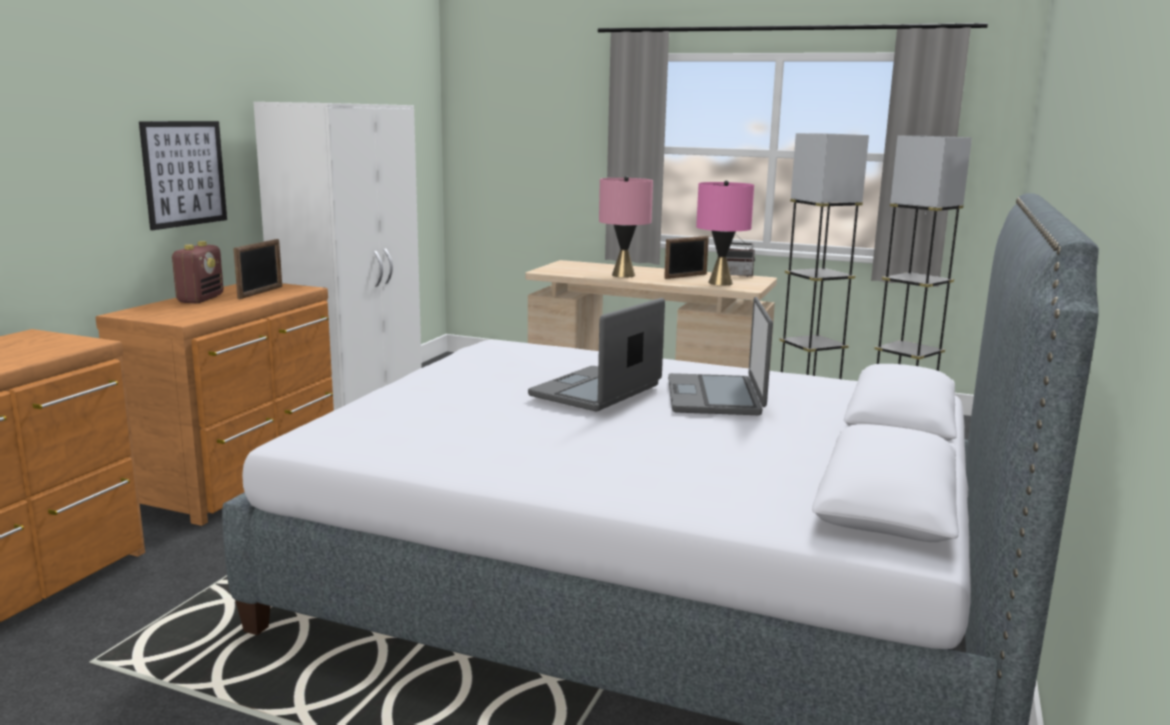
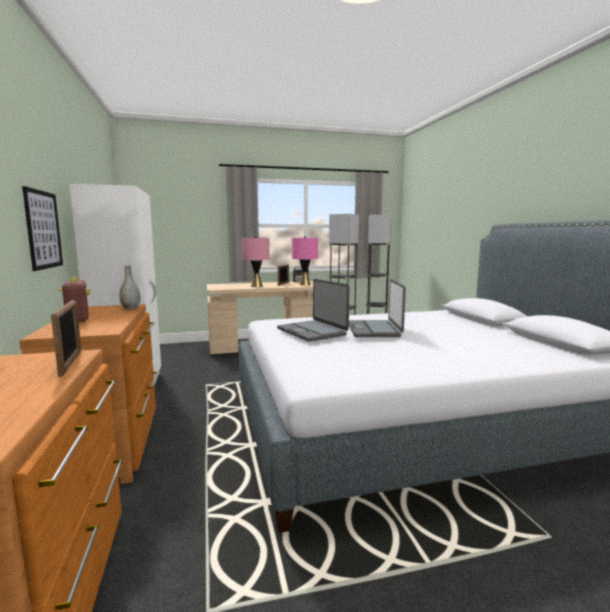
camera: 35 degrees left, 5 degrees down
(261, 292) = (110, 311): picture frame -> picture frame (71, 363)
(291, 292) = (131, 308): none -> grey vase
(716, 397) = (416, 323): laptop -> laptop (312, 332)

